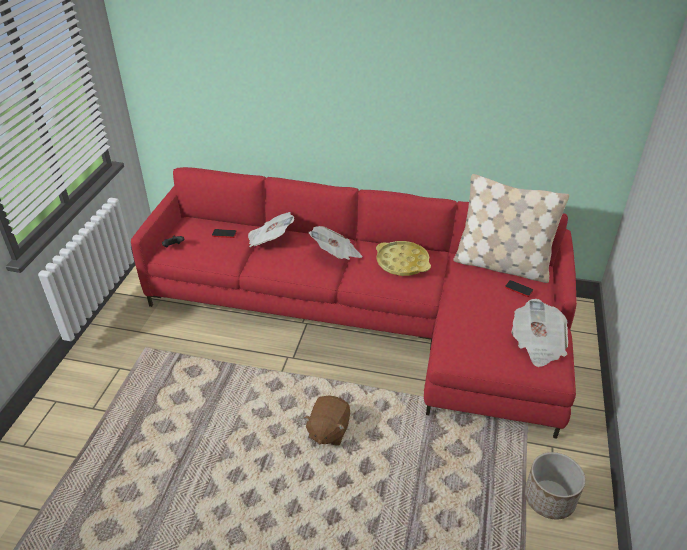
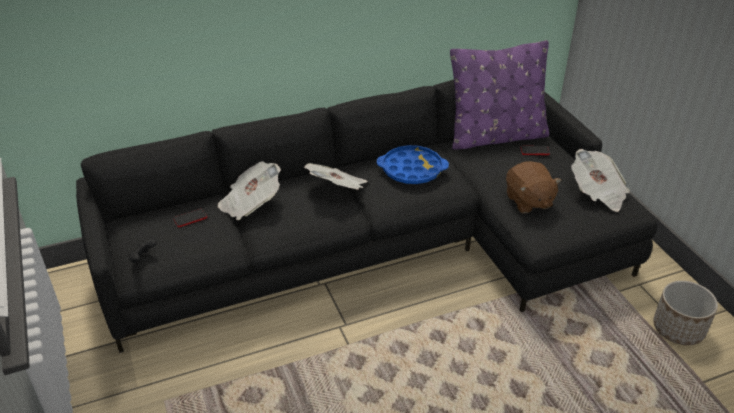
camera: 35 degrees left, 0 degrees up
(328, 431) = (452, 376): brown plush toy -> brown plush toy (528, 201)
(371, 317) = (382, 246): red sofa -> black sofa
(402, 262) = (412, 170): yellow tray -> blue tray
(501, 265) = (496, 136): beige pillow -> purple pillow

